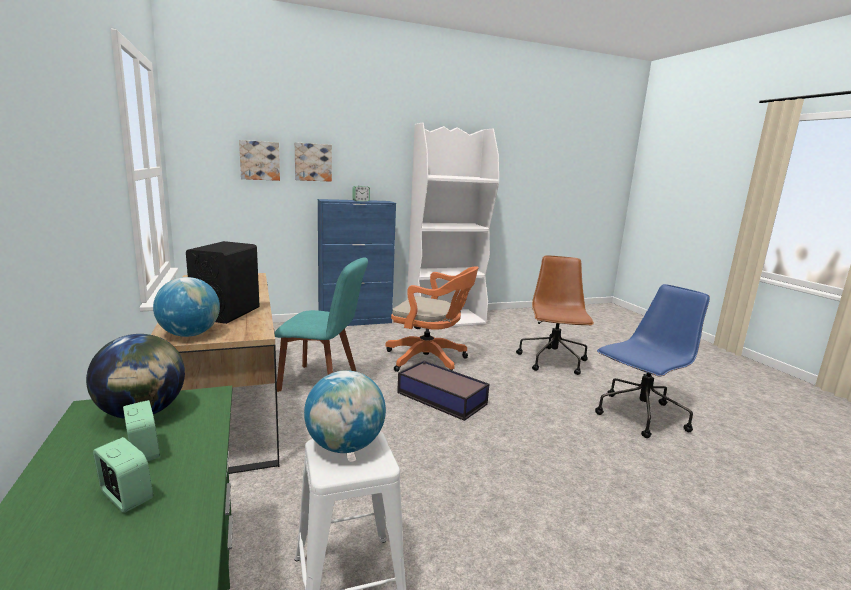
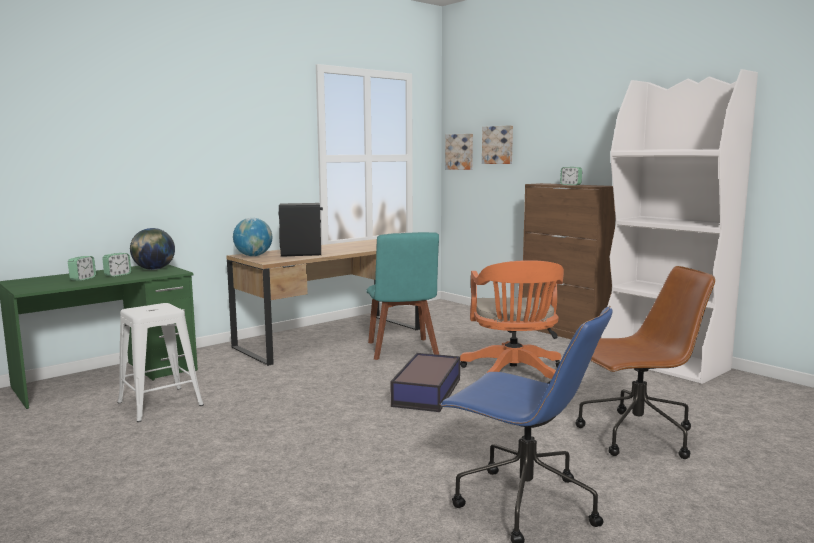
camera: 70 degrees right, 5 degrees down
(313, 162) = (540, 143): picture -> picture (460, 151)
(345, 446) = (160, 307): globe -> none
(355, 321) = (563, 333): blue cabinet -> brown cabinet

